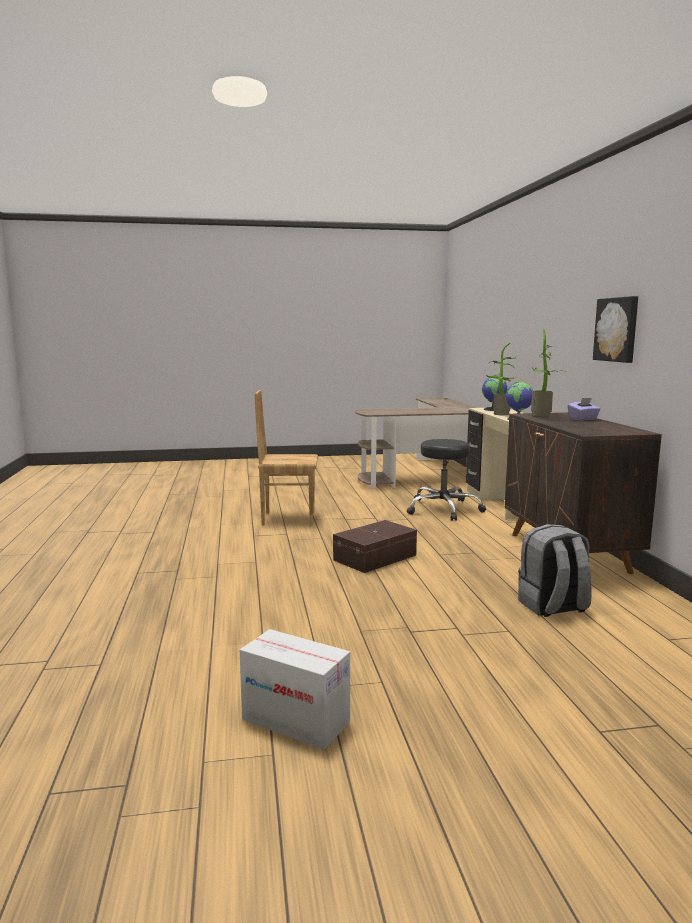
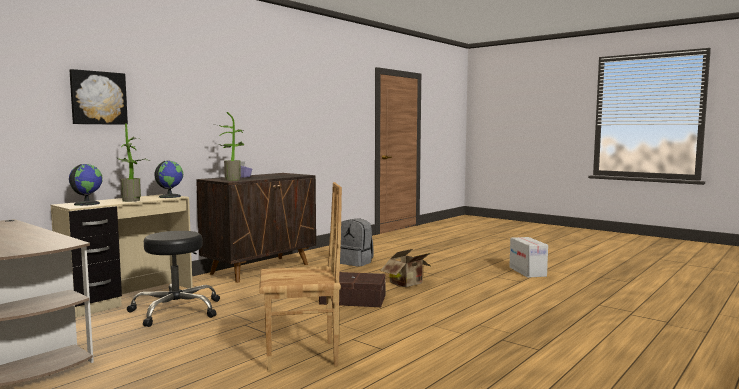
camera: 130 degrees left, 5 degrees down
(288, 518) = (302, 356): brown chair -> brown chair turned 60 degrees counterclockwise
(386, 597) = (408, 284): none -> cardboard box
(617, 329) = (233, 114): picture -> picture (98, 98)

